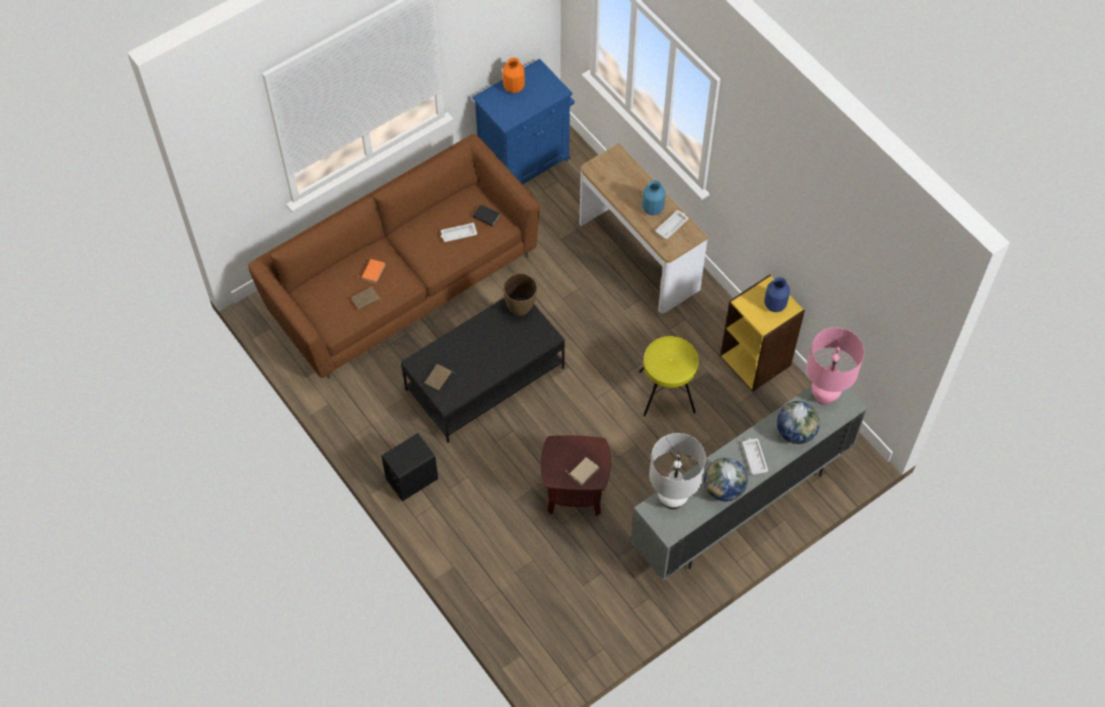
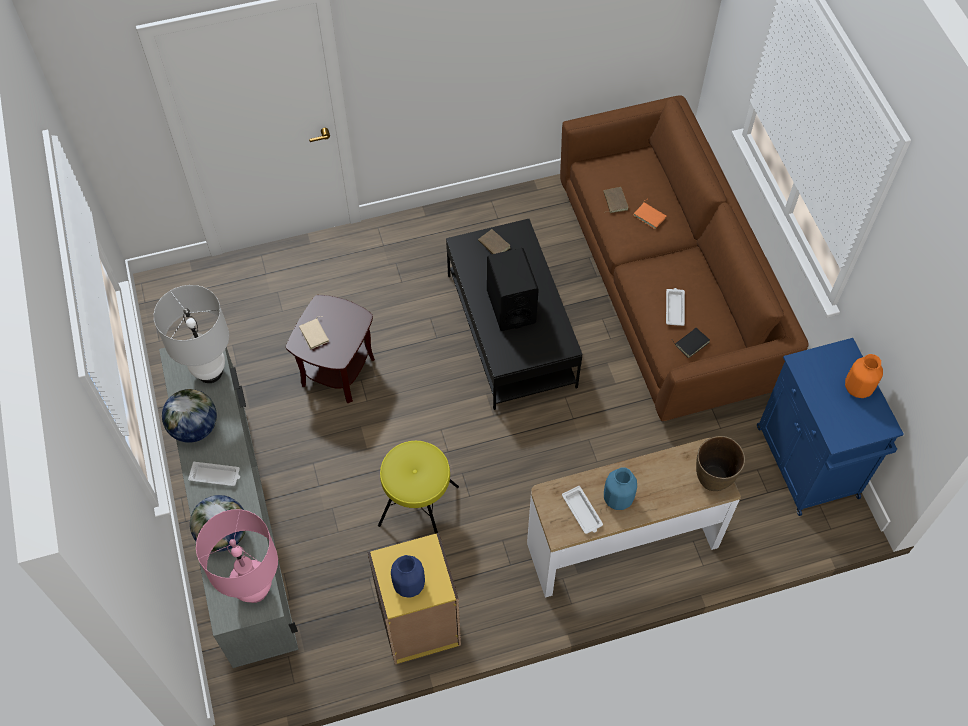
camera: 110 degrees right, 0 degrees up
(411, 479) = (420, 235): black speaker -> black speaker (511, 307)
(520, 307) = (554, 346): brown vase -> brown vase (713, 480)

